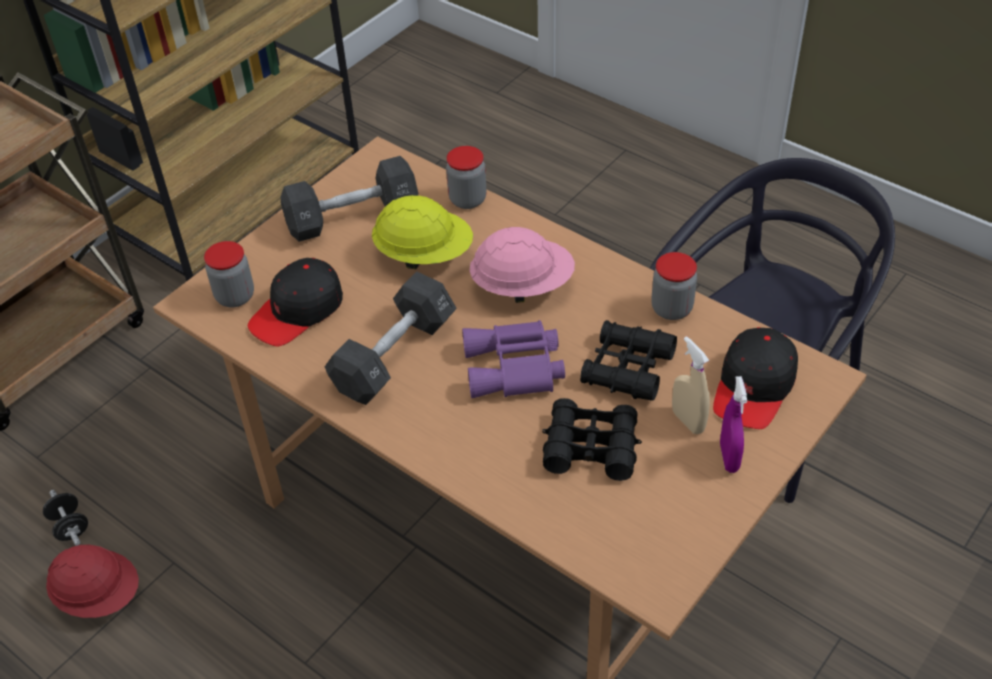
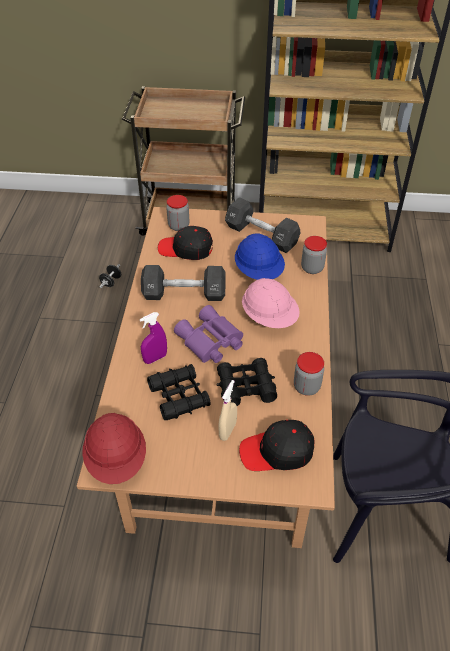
camera: 55 degrees right, 0 degrees up
(99, 595) = (86, 310): red hard hat -> red hard hat (117, 459)
(424, 254) = (259, 272): yellow hard hat -> blue hard hat
(729, 457) = (214, 461): purple spray bottle -> purple spray bottle (155, 358)

